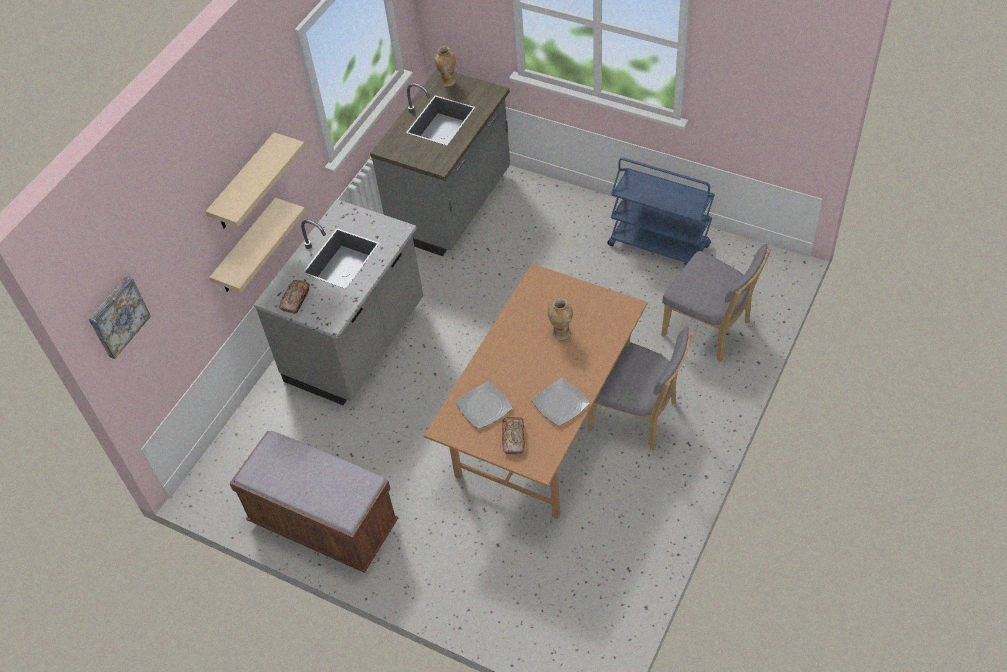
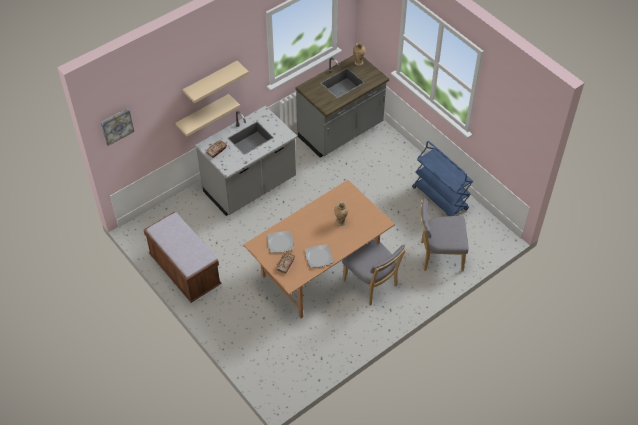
camera: 20 degrees right, 0 degrees up
(709, 330) = (439, 256): grey chair -> grey chair turned 120 degrees clockwise

